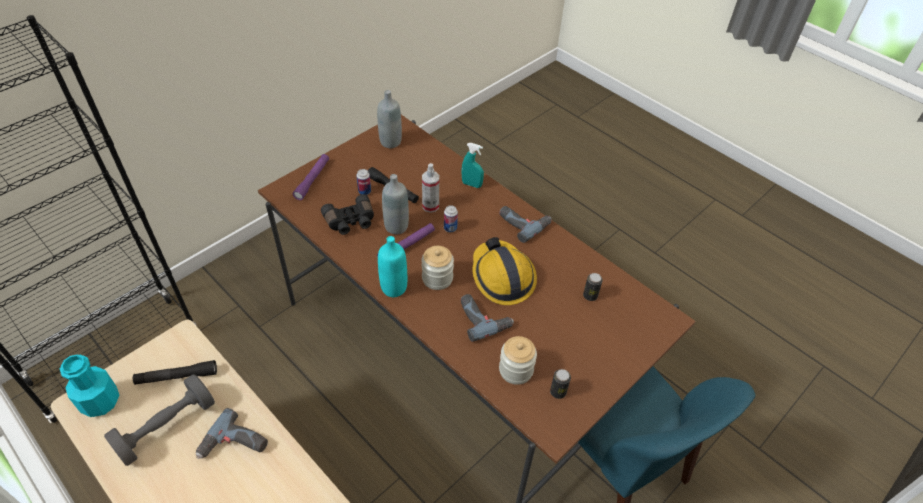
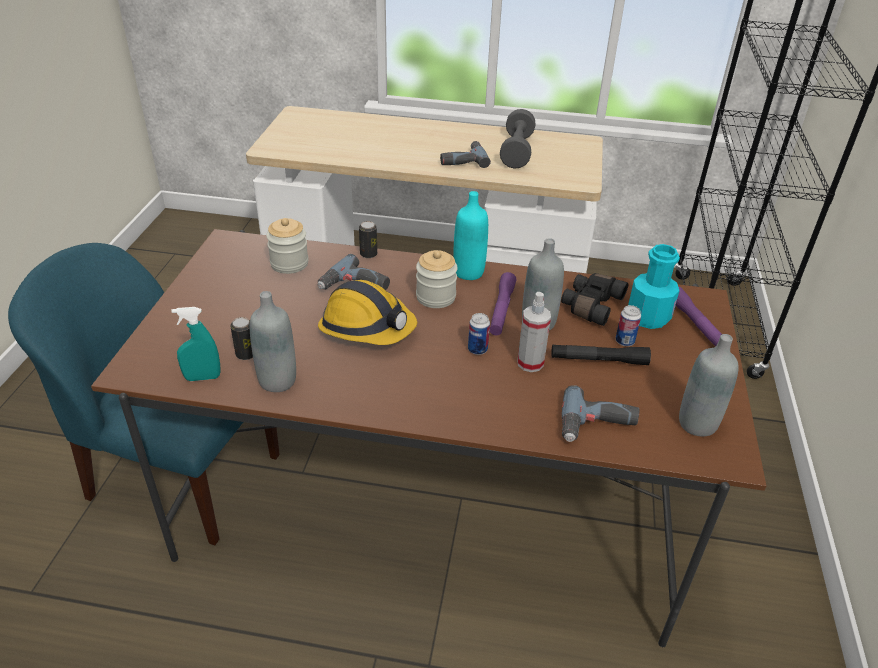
camera: 145 degrees right, 10 degrees down
(100, 401) = (575, 146): turquoise bottle -> turquoise bottle (648, 317)
(177, 377) = (550, 168): black flashlight -> none
(471, 184) = (514, 419): turquoise spray bottle -> turquoise spray bottle (202, 377)
(523, 222) = (393, 401): power drill -> power drill (597, 426)
(558, 392) = (237, 265): can -> can (368, 254)
(580, 266) = (277, 381): none -> grey bottle

